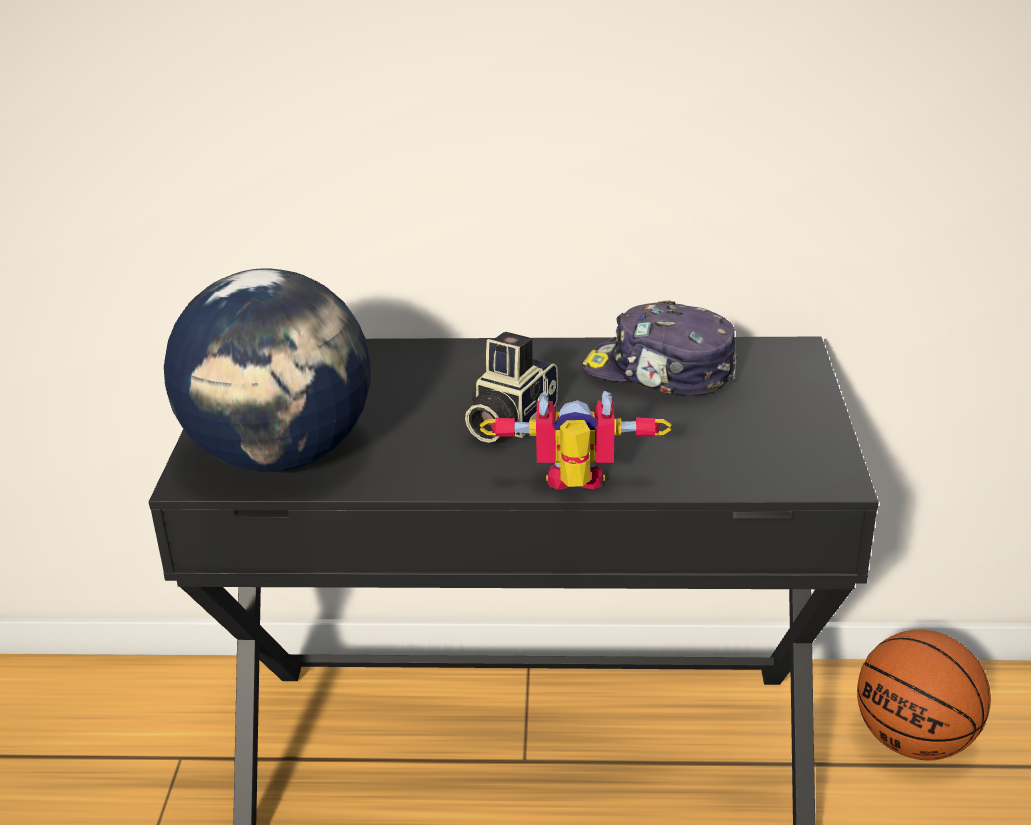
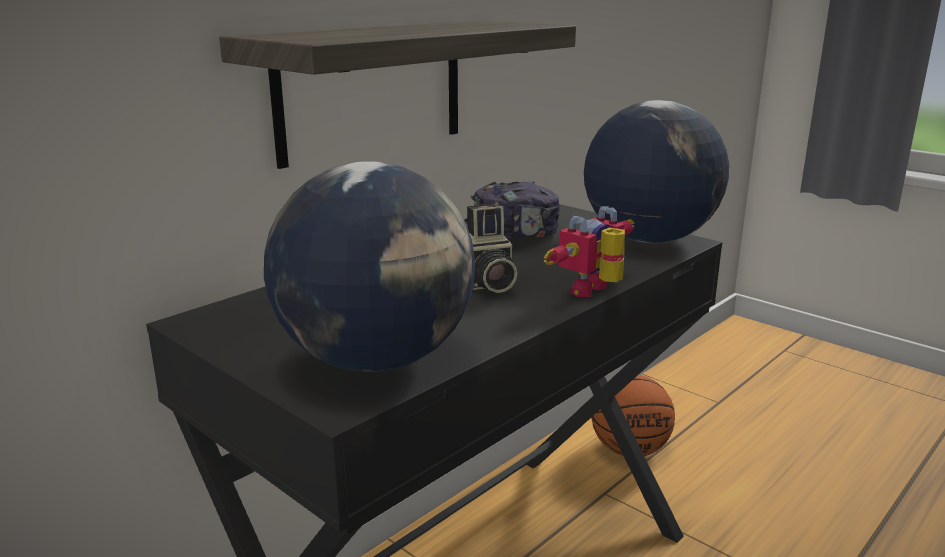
camera: 50 degrees left, 10 degrees down
(522, 154) = (372, 89): none -> shelf
(794, 453) = (648, 239): none -> globe

